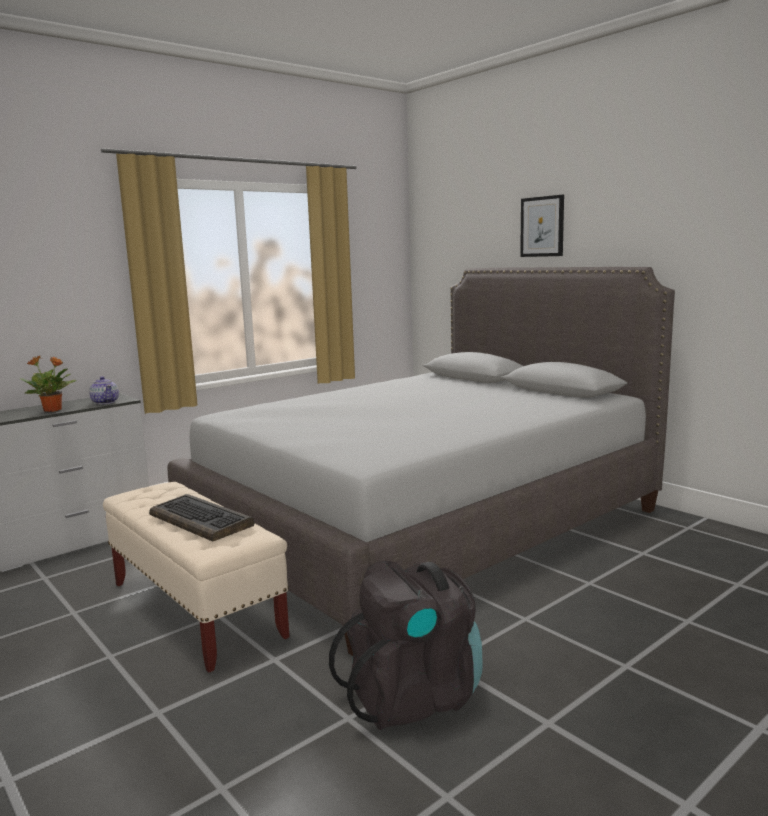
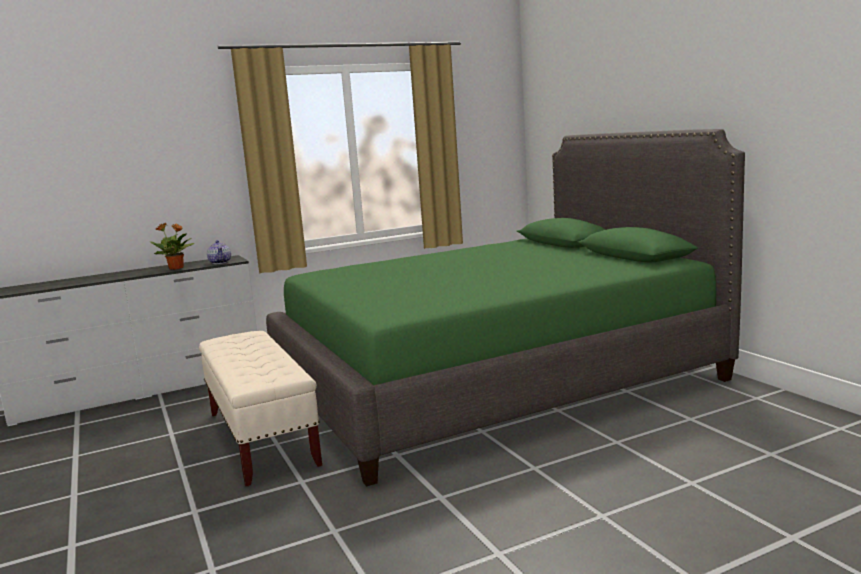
camera: 15 degrees right, 0 degrees up
(202, 520) = (258, 361): keyboard -> none
(414, 696) = (397, 520): black backpack -> none
(426, 524) = (494, 381): grey bed -> green bed
(542, 226) = (631, 91): picture -> none

